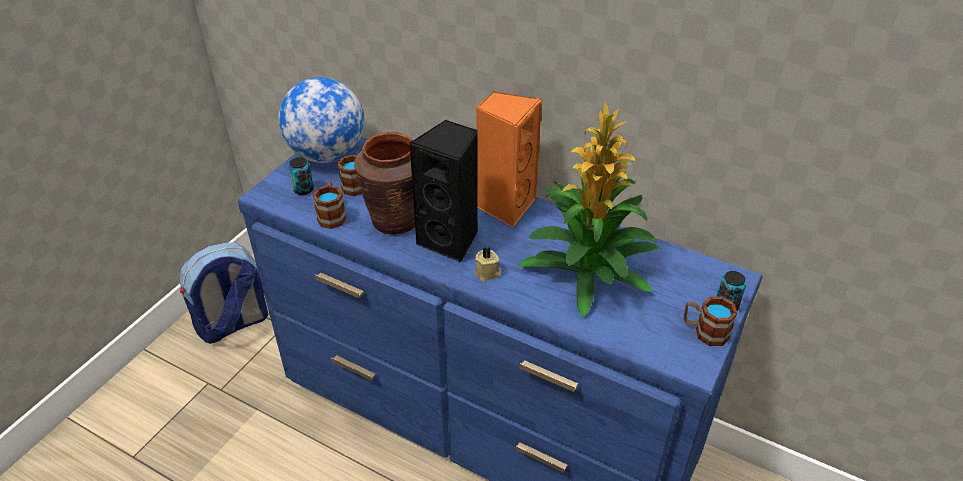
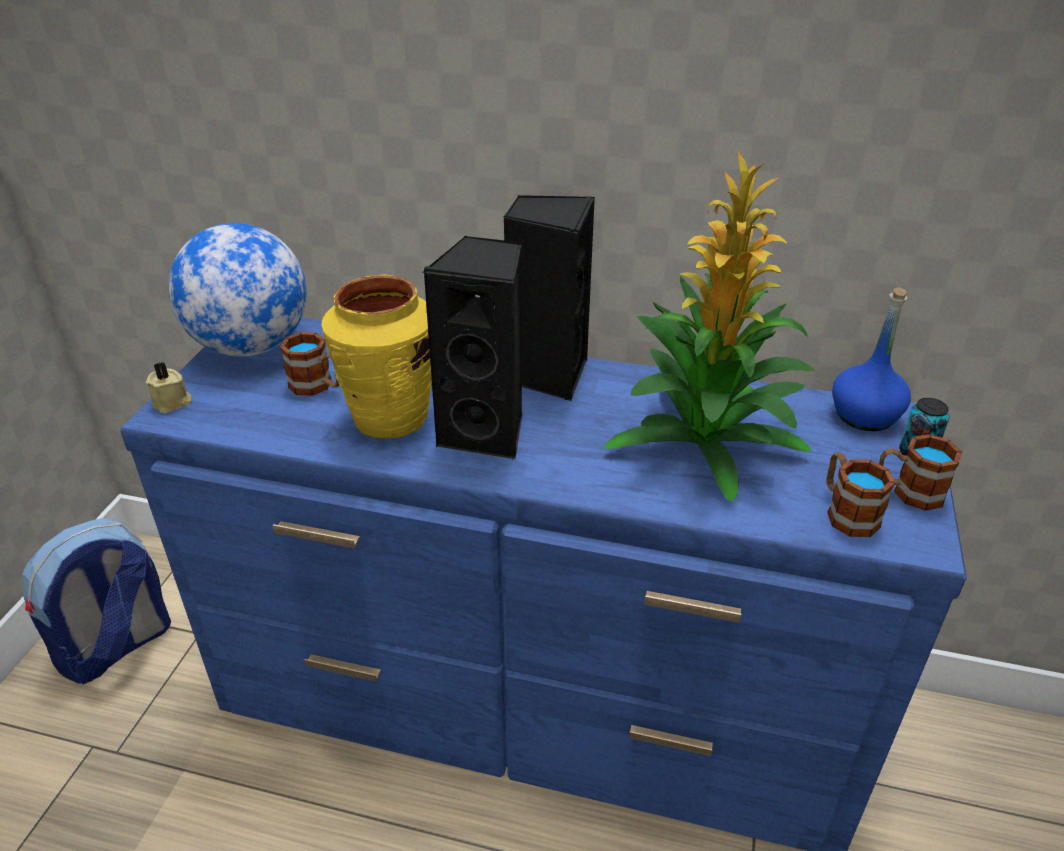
camera: 15 degrees left, 5 degrees down
(303, 190) = (228, 398): can -> none
(332, 215) = (286, 426): mug -> mug (846, 512)
(395, 220) = (390, 418): brown vase -> yellow vase
(488, 273) = (562, 468): beige candle -> beige candle (172, 403)
(505, 206) = (547, 375): orange speaker -> black speaker
(706, 272) = (865, 415): none -> blue bottle

